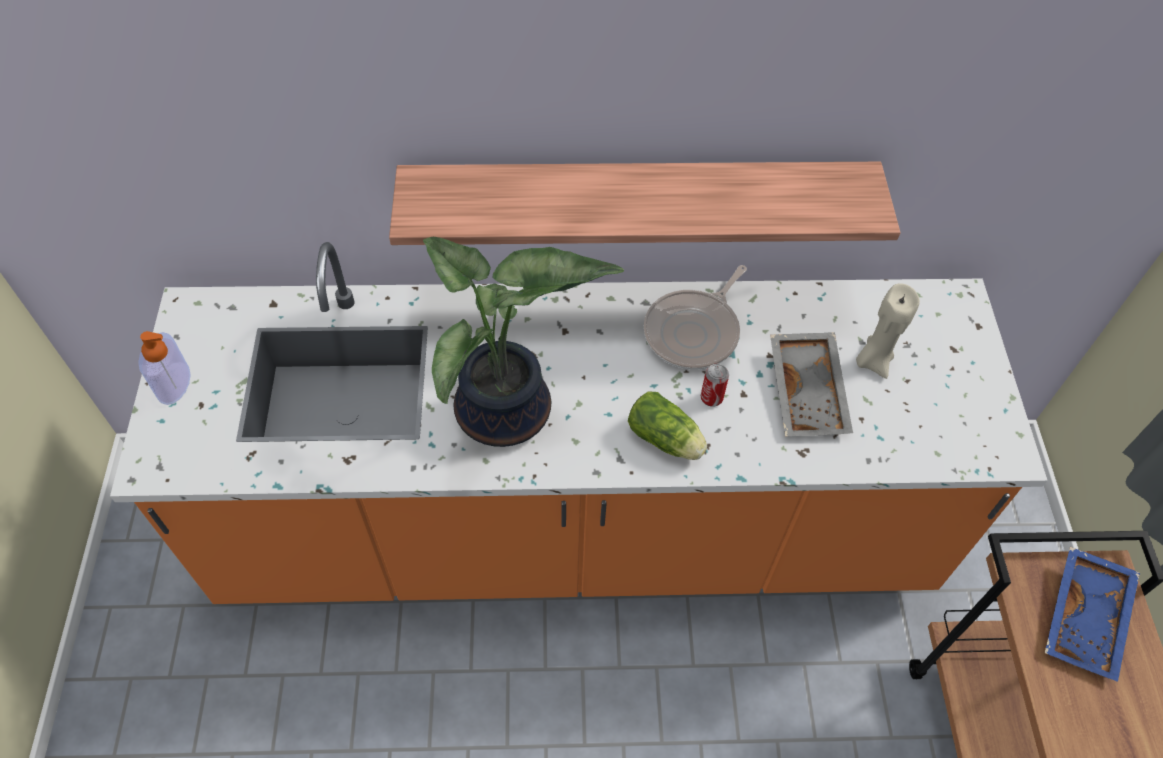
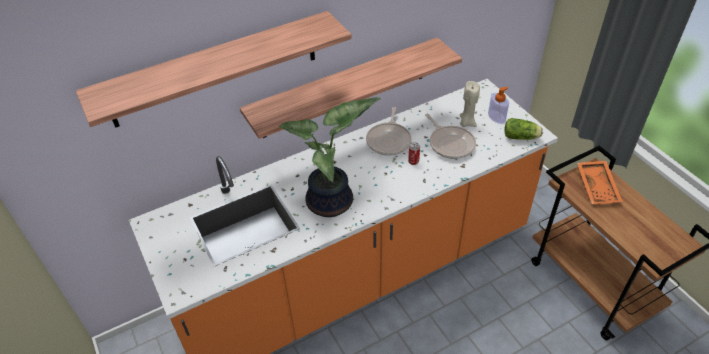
camera: 25 degrees left, 10 degrees down
(173, 383) = (164, 256): soap dispenser -> soap dispenser (496, 117)
(346, 79) = (215, 69): none -> shelf
(667, 440) = (406, 184): lettuce -> lettuce (522, 137)
(809, 392) = (450, 143): grey tray -> frying pan
(1087, 619) = (598, 187): blue tray -> orange tray

